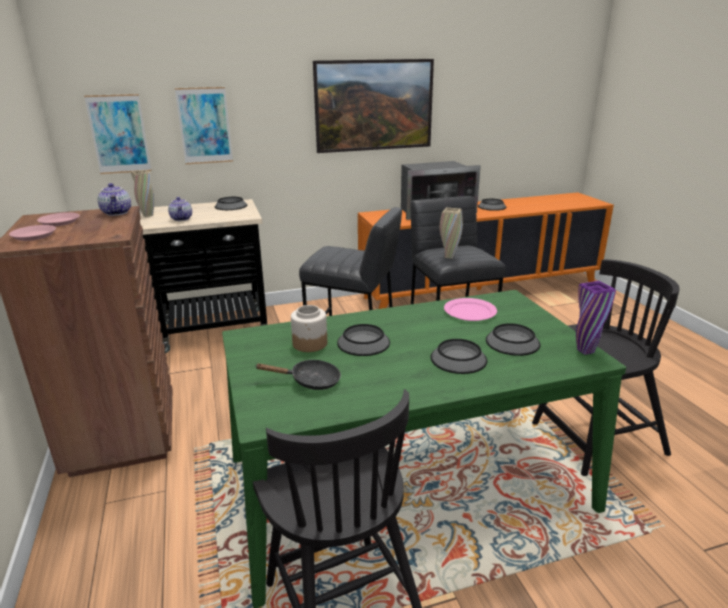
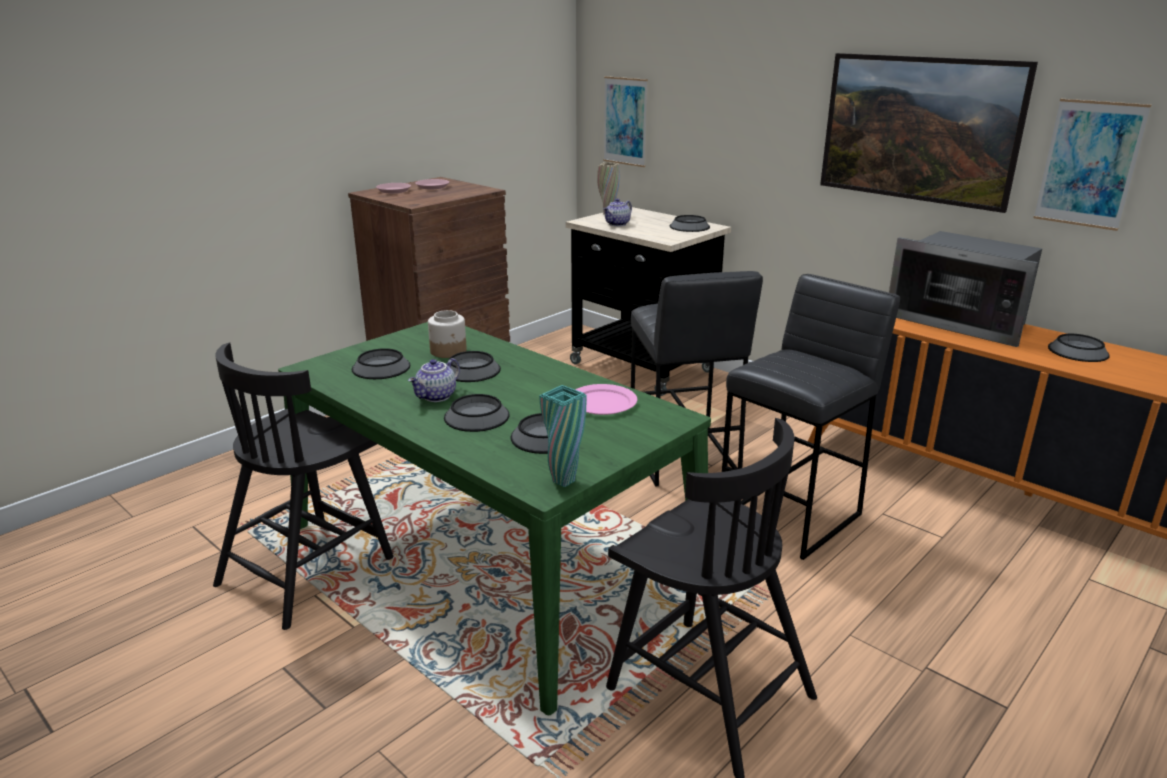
camera: 60 degrees right, 0 degrees up
(117, 213) = (475, 190): teapot -> teapot (437, 397)
(204, 126) = (701, 125): picture -> picture (1089, 164)
(310, 381) = (381, 367): black frying pan -> bowl
(449, 257) = (771, 362): beige vase -> none
(585, 351) = (563, 481): purple vase -> turquoise vase

